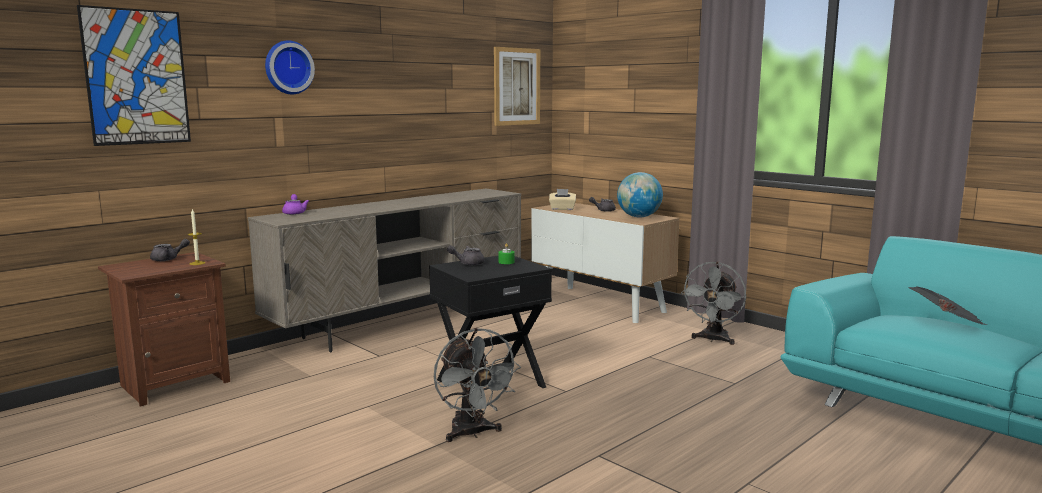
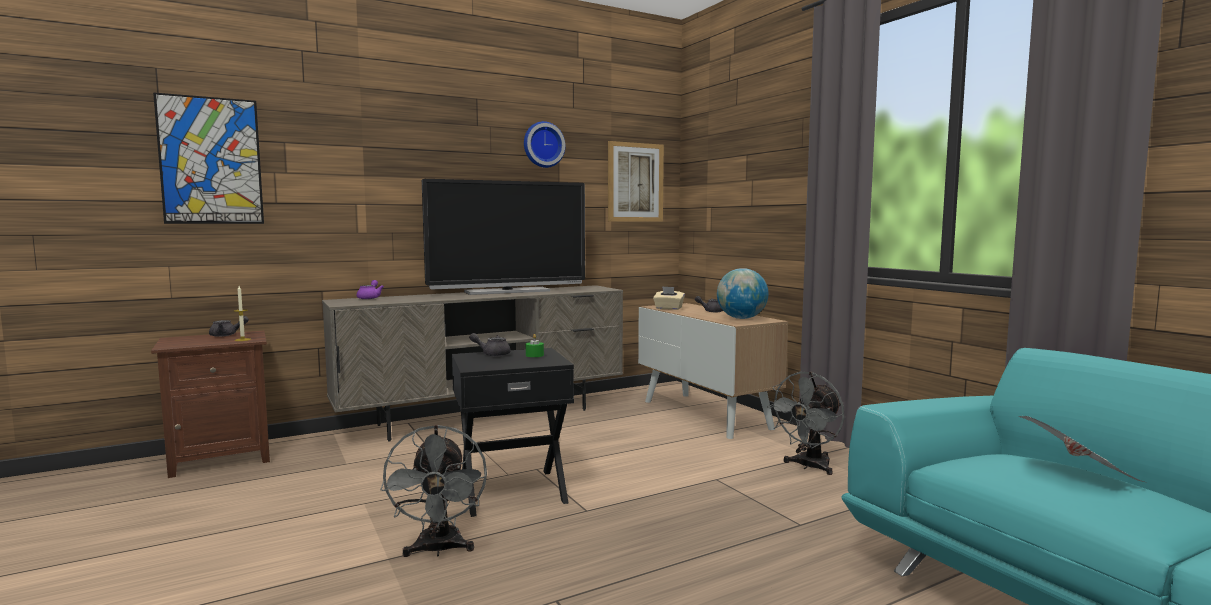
camera: 15 degrees right, 5 degrees down
(288, 67) = (372, 156): wall clock -> wall clock (543, 145)
(417, 199) = (507, 291): none -> television

